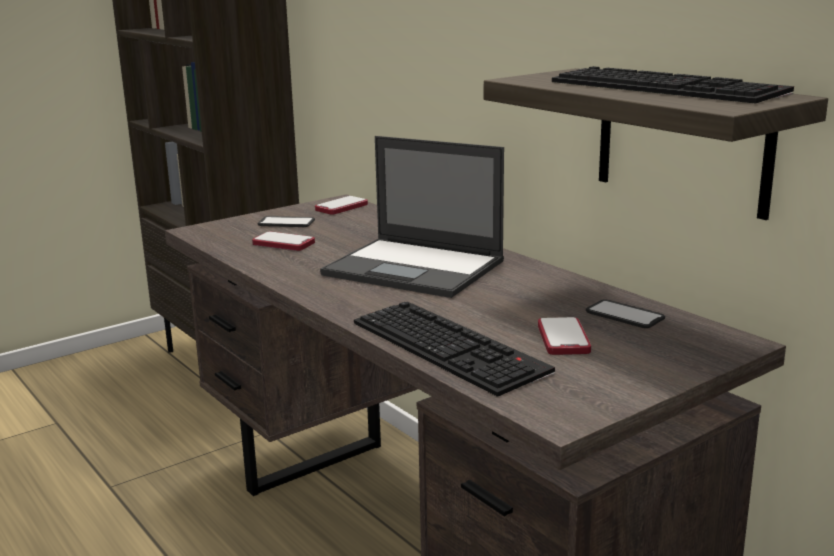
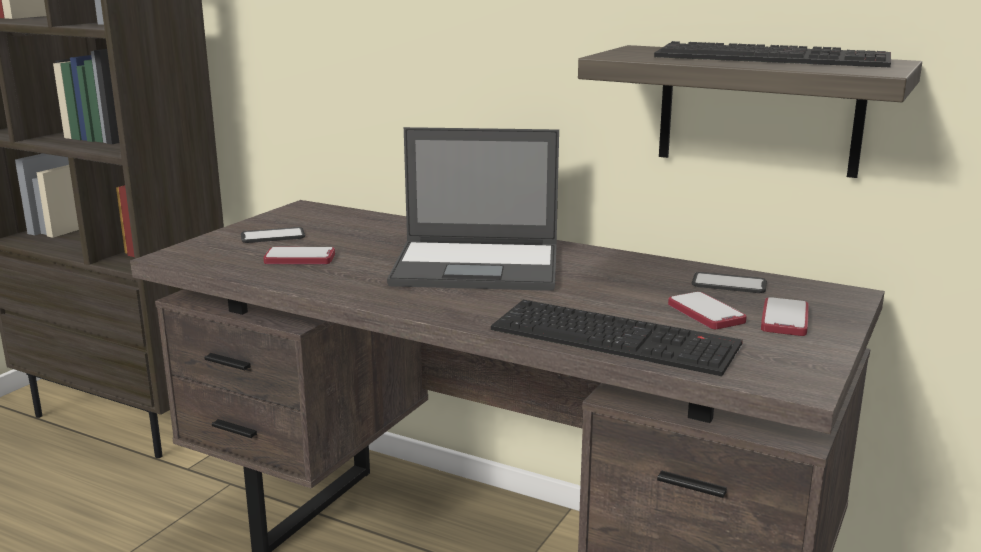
camera: 25 degrees left, 0 degrees up
(341, 207) = (314, 213): phone -> phone (784, 319)

